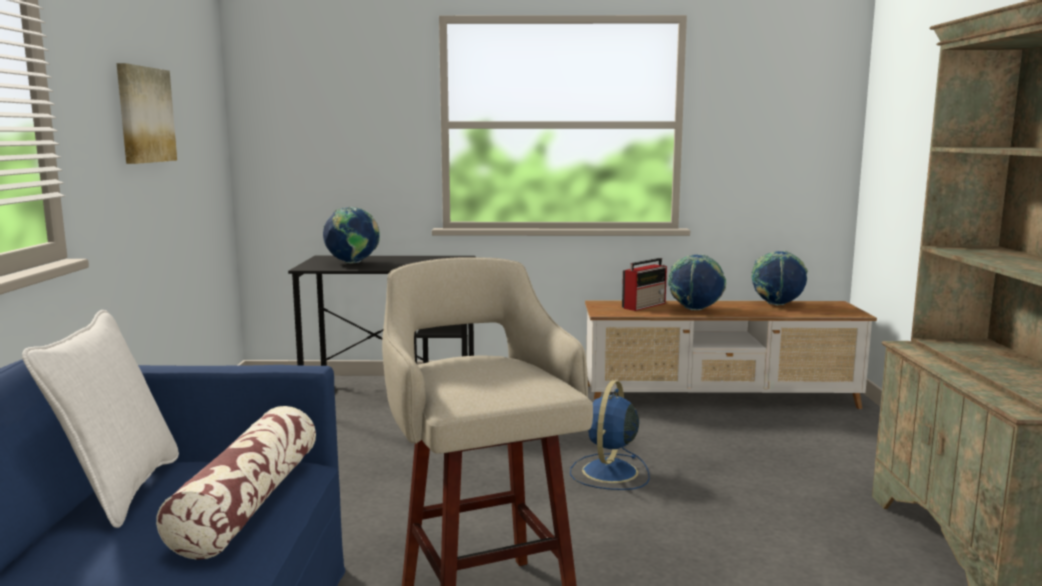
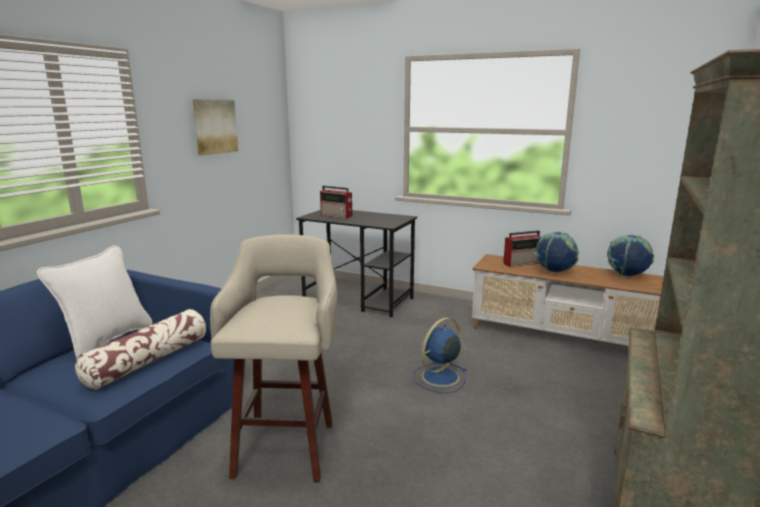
camera: 25 degrees right, 5 degrees up
(353, 263) = (337, 216): globe -> radio

